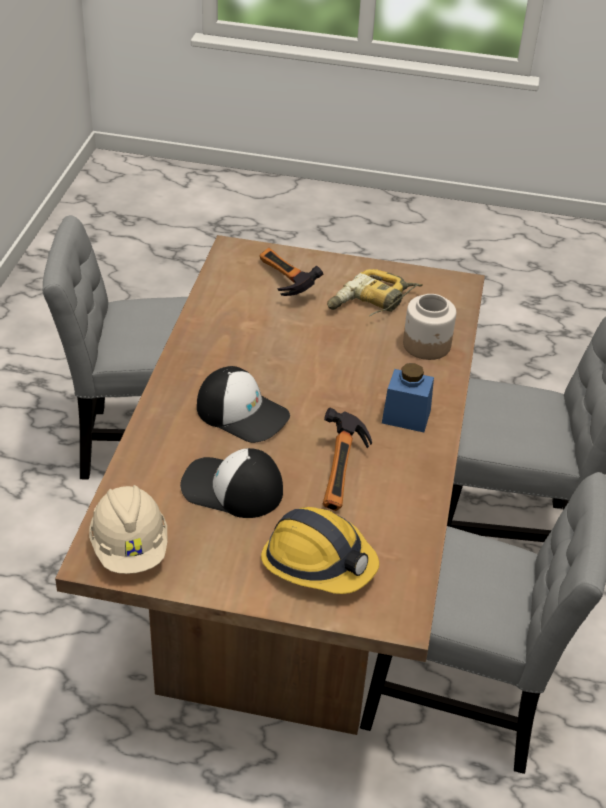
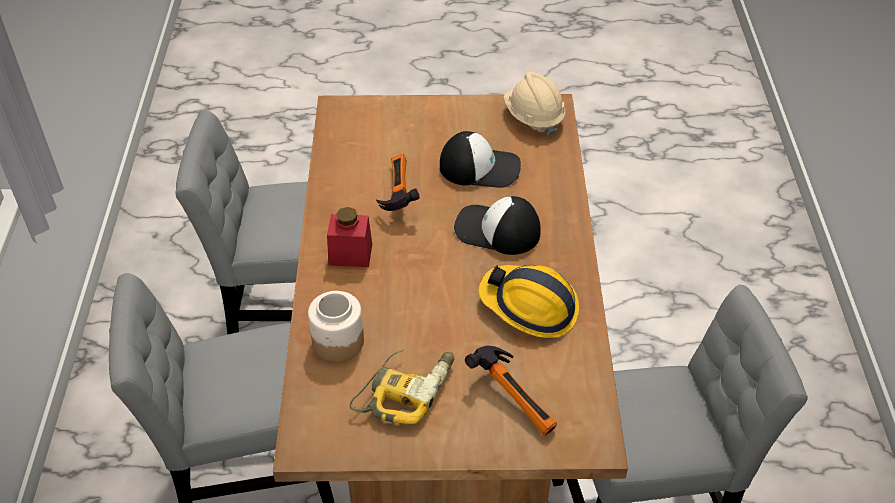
camera: 170 degrees right, 5 degrees up
(318, 562) = (400, 130): hard hat -> hard hat (529, 307)
(406, 416) = (350, 254): blue jar -> red jar

